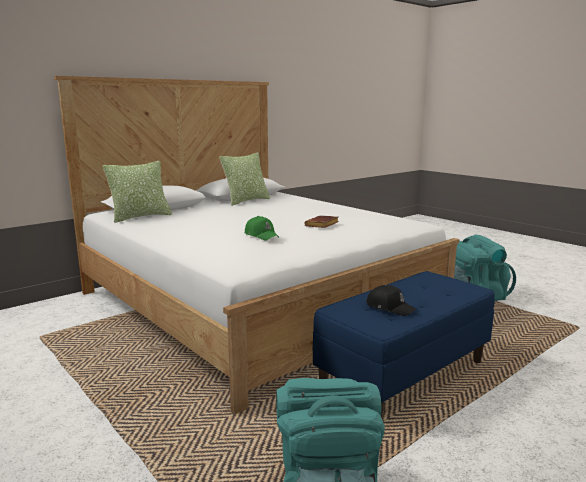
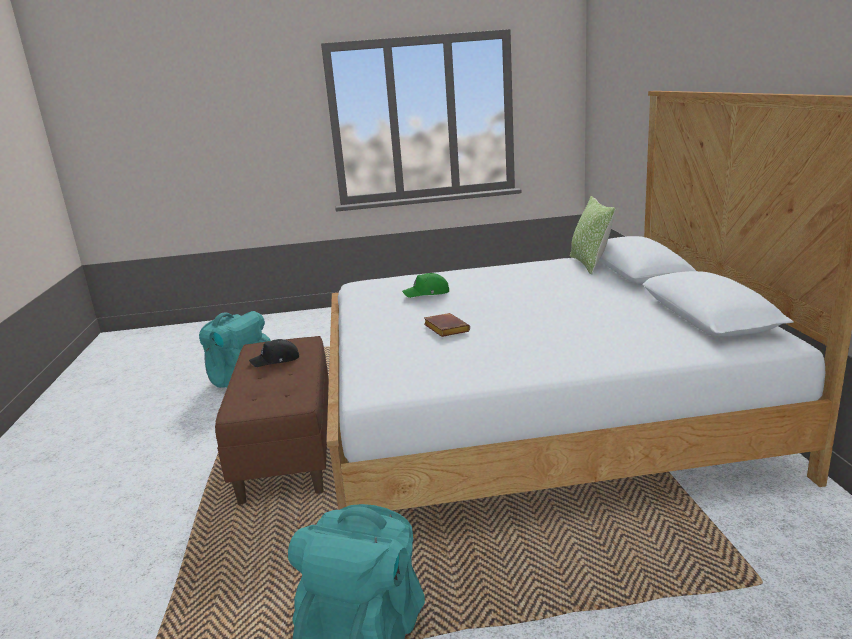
camera: 125 degrees right, 5 degrees up
(246, 201) = (658, 313): pillow -> none
(403, 375) = (288, 449): blue bench -> brown bench

